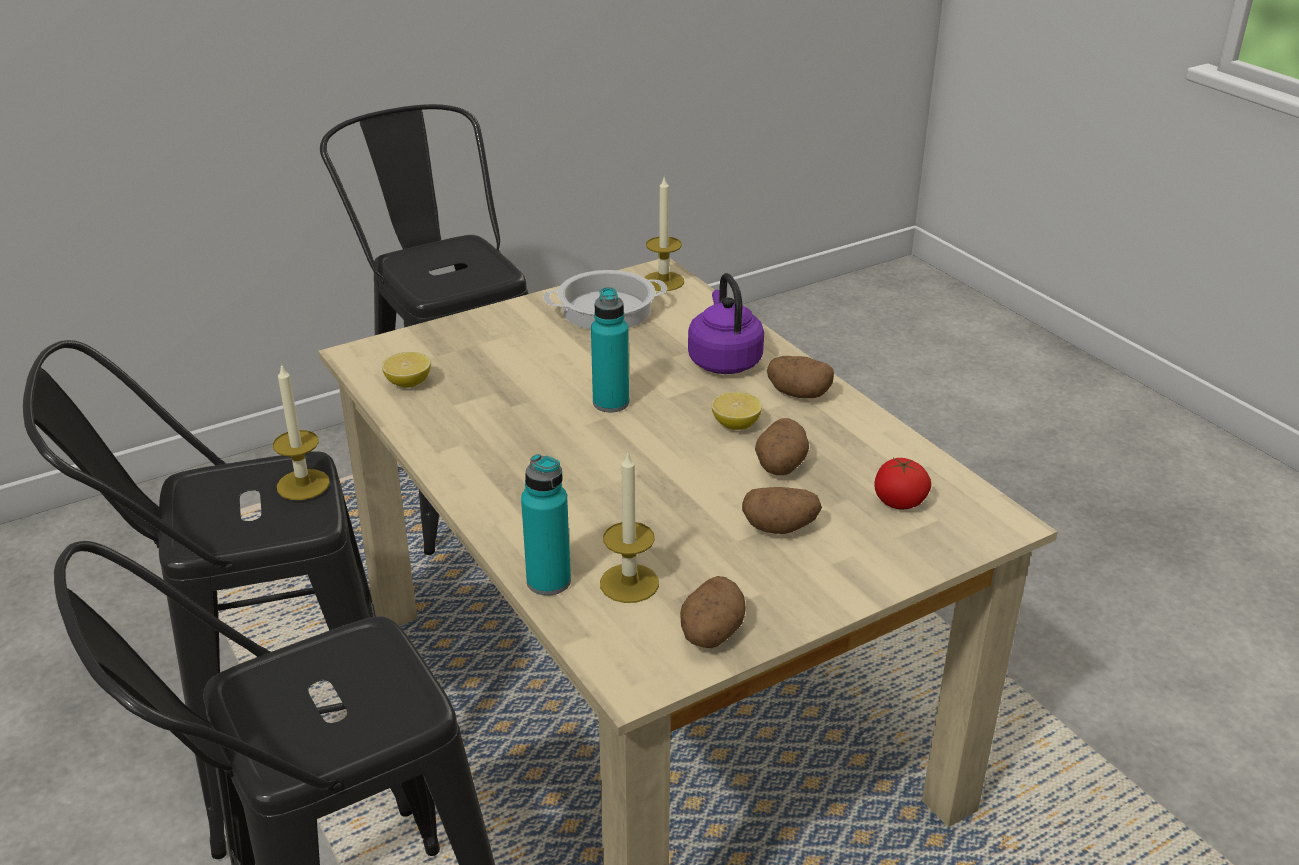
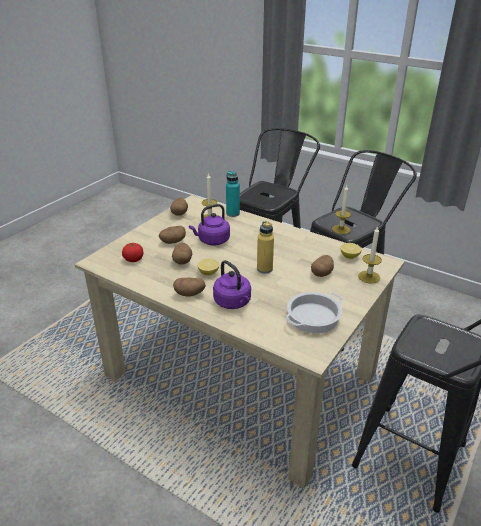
camera: 155 degrees right, 0 degrees up
(507, 367) = (322, 273): none -> potato
(611, 403) = (264, 269): turquoise bottle -> yellow bottle
(663, 281) = (304, 348): candle -> candle (369, 277)
(675, 502) = (212, 241): none -> purple kettle

